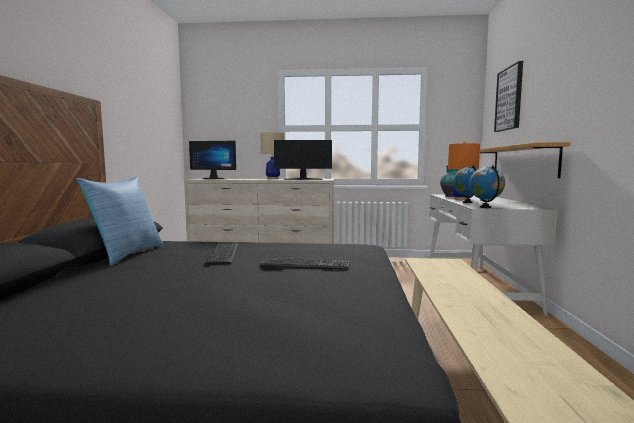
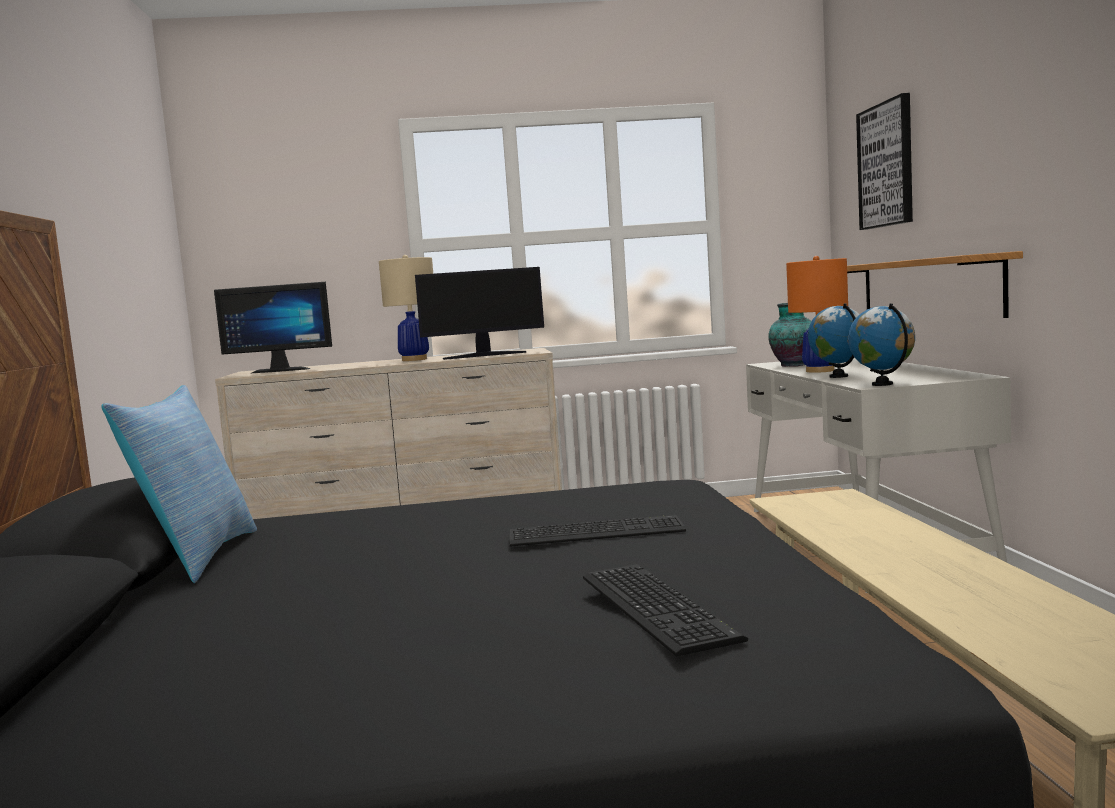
camera: 10 degrees left, 0 degrees up
(224, 253) = (413, 530): keyboard -> keyboard (658, 605)

